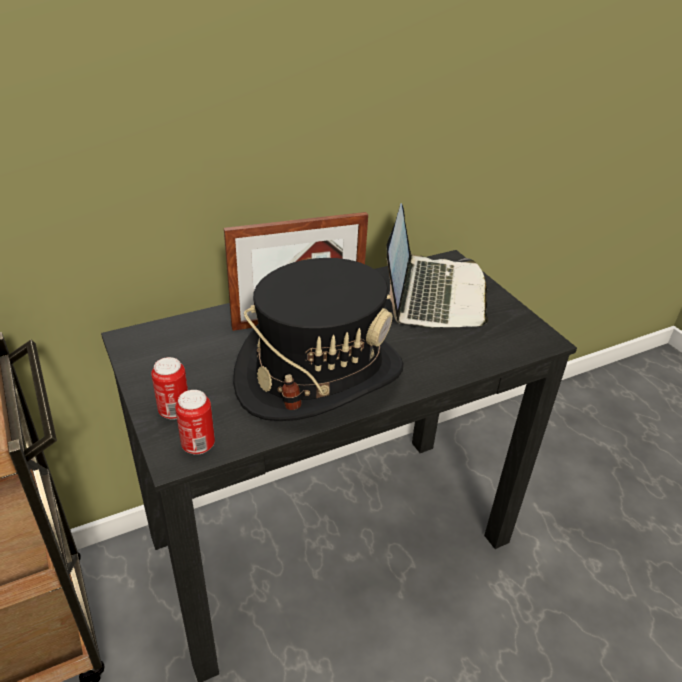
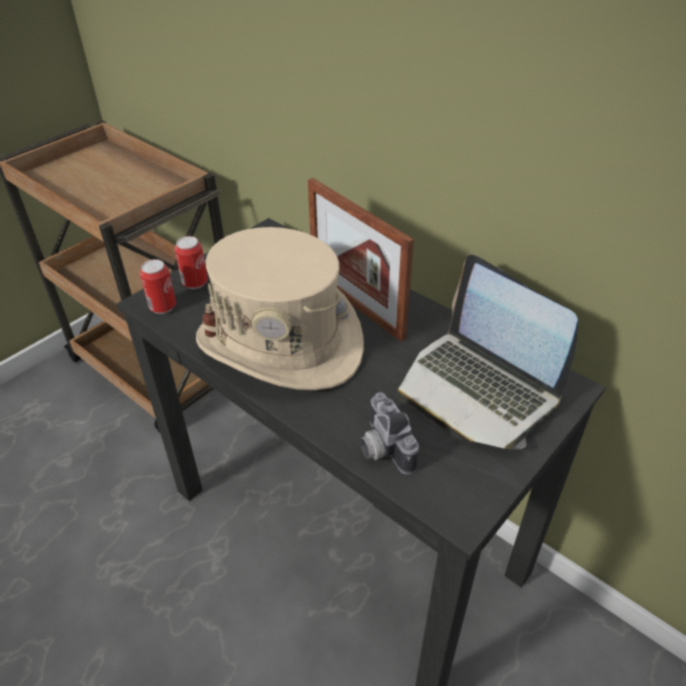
camera: 70 degrees right, 5 degrees up
(319, 374) = (281, 343): black hat -> beige hat
(433, 295) = (478, 389): laptop -> laptop turned 60 degrees clockwise
(473, 355) = (381, 448): none -> camera

